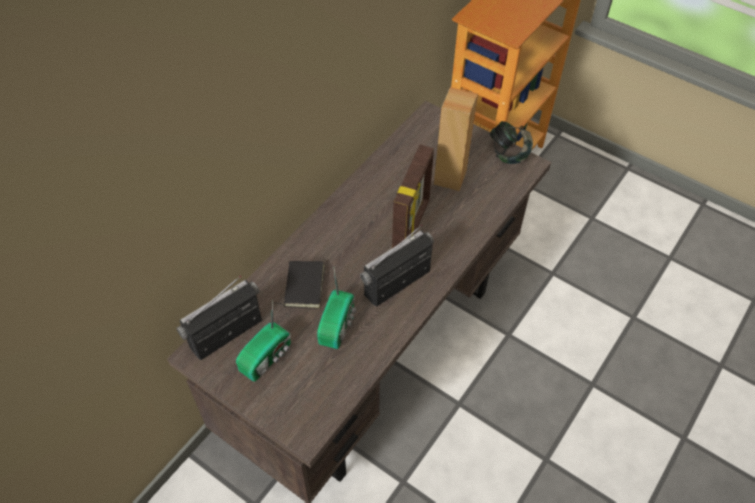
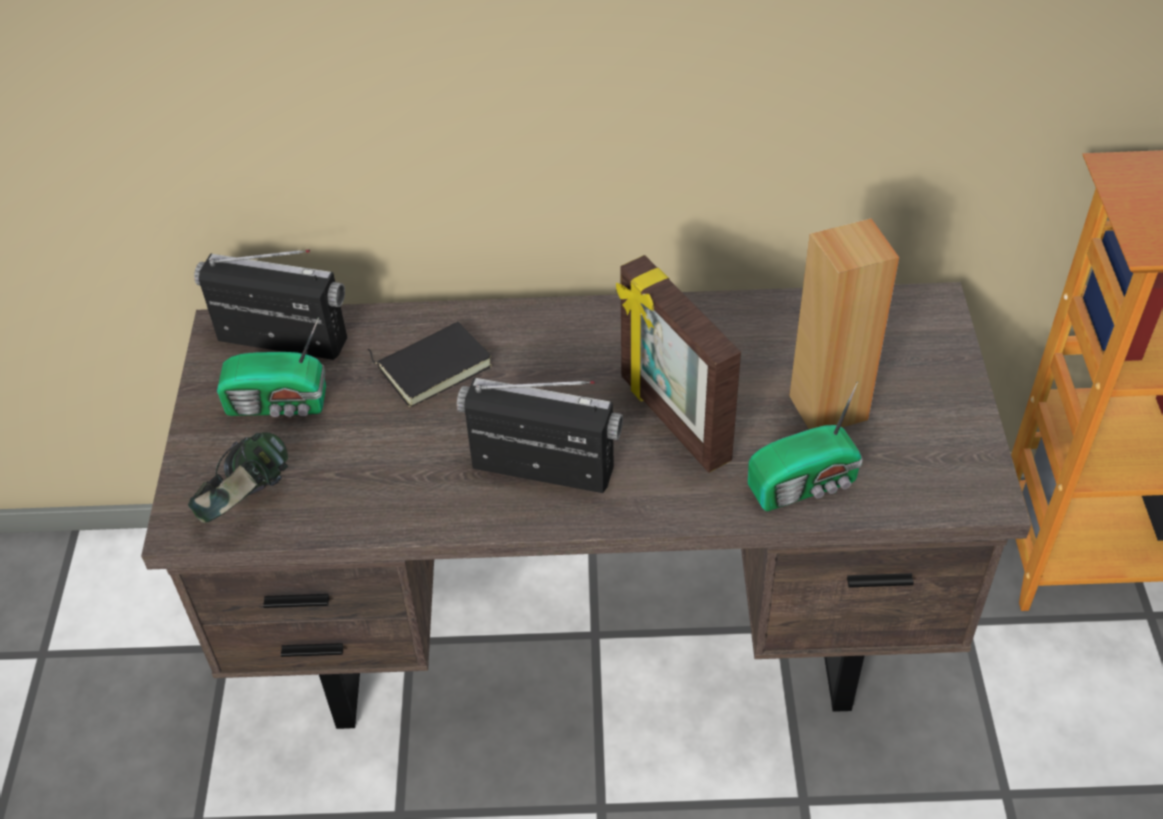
camera: 55 degrees right, 5 degrees down
(338, 324) = (402, 445): radio -> radio (806, 484)
(412, 226) = (672, 420): picture frame -> picture frame turned 75 degrees clockwise
(508, 153) = (975, 453): headphones -> headphones (247, 502)

